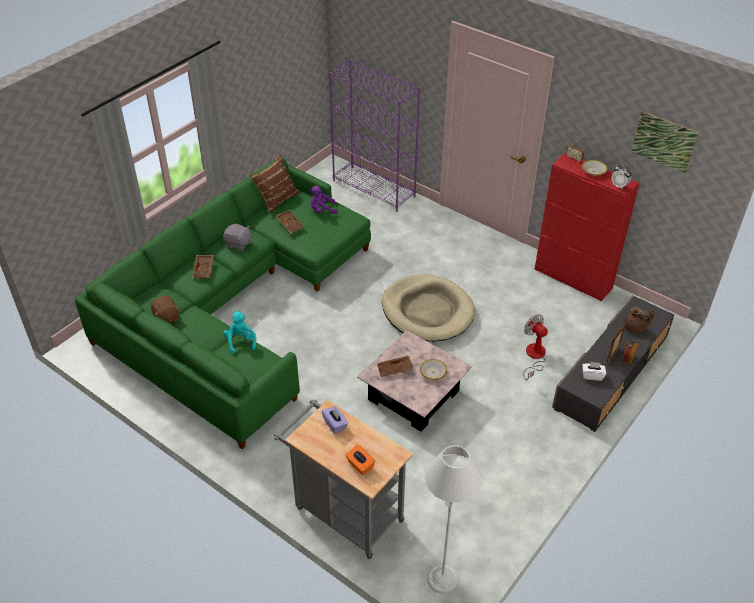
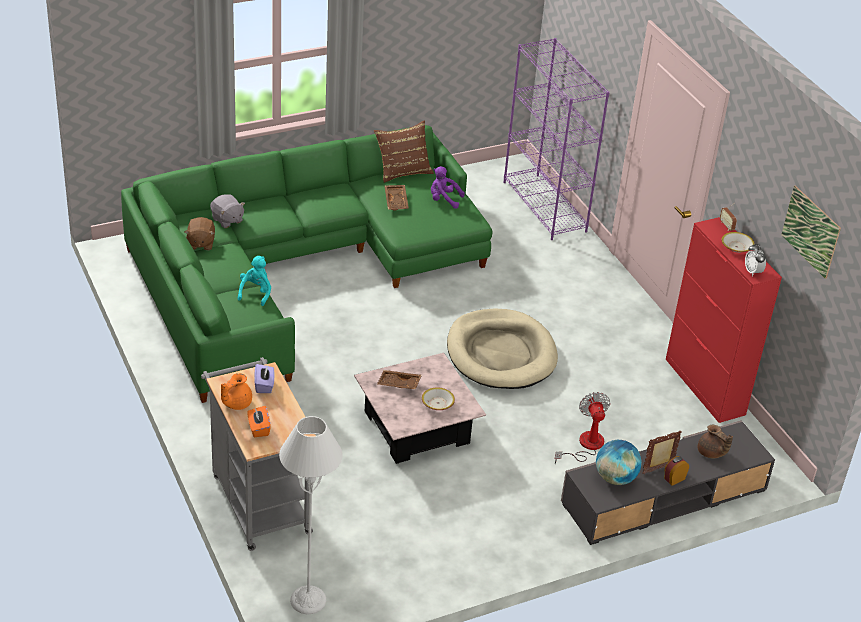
camera: 25 degrees right, 5 degrees down
(204, 269) = (271, 212): brown tray -> none
(238, 244) = (326, 201): grey plush toy -> grey plush toy (227, 220)
(325, 451) = (236, 403): none -> orange teapot
(592, 375) = (615, 478): white tissue box -> globe

